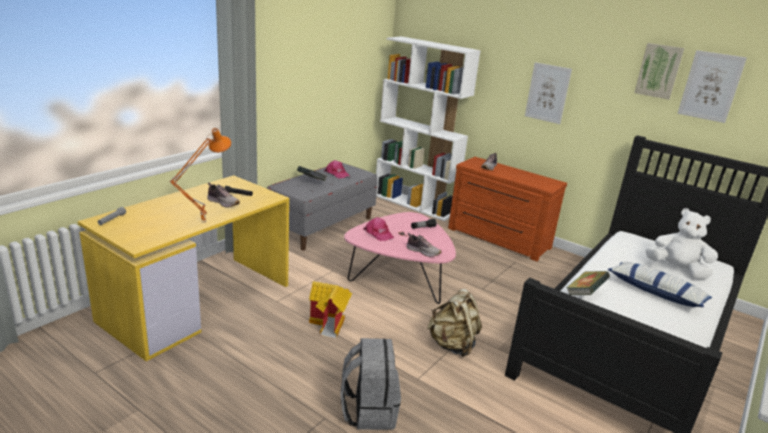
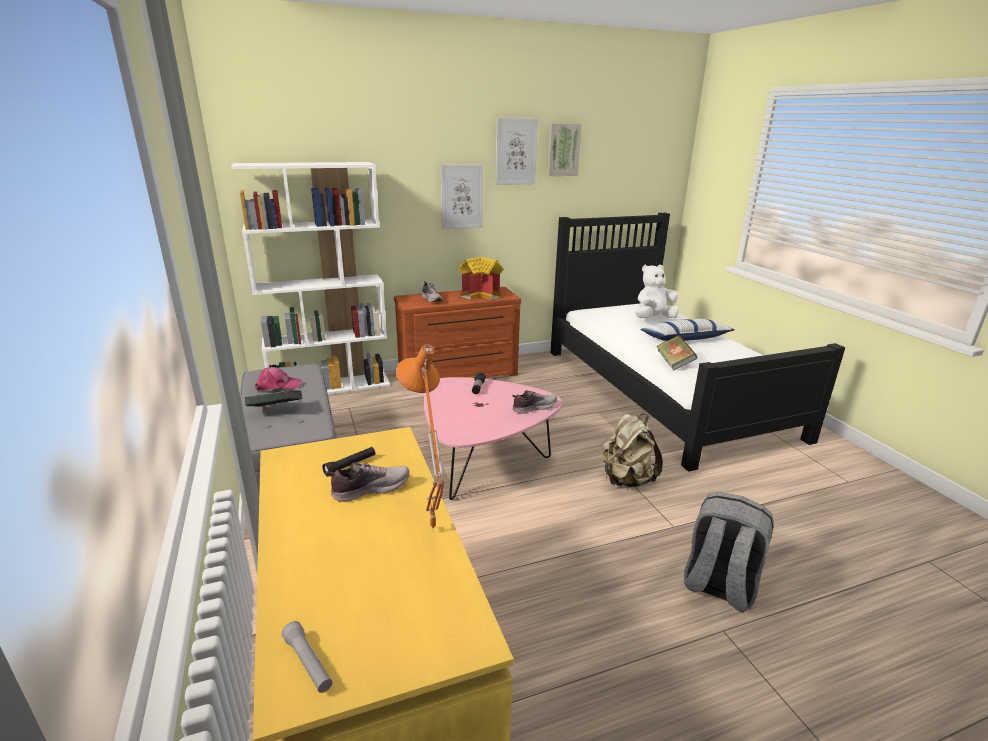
camera: 55 degrees left, 0 degrees up
(330, 324) = (536, 553): toy house -> toy house (481, 295)
(378, 233) = (466, 418): pink cap -> none
(710, 86) = (604, 156): picture -> picture (516, 151)

